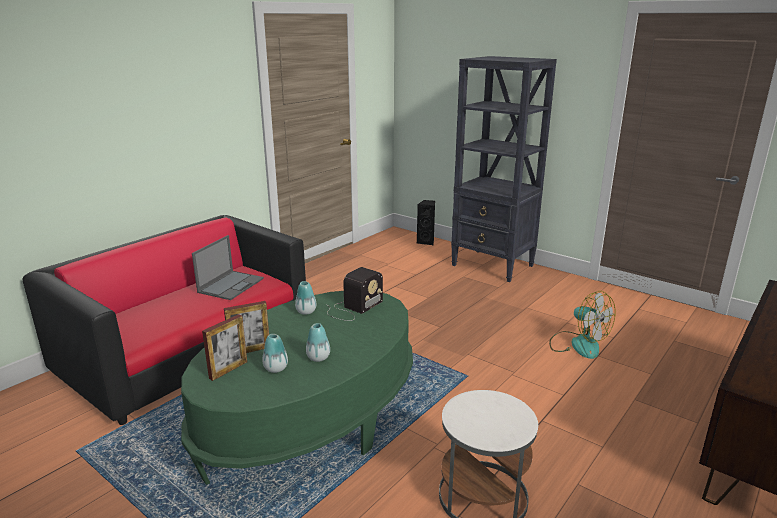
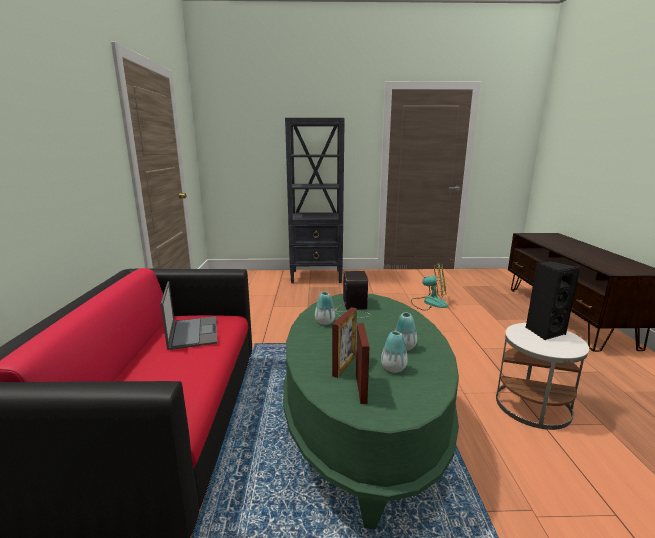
camera: 40 degrees left, 5 degrees down
(426, 242) = (250, 274): black speaker -> black speaker (544, 331)

